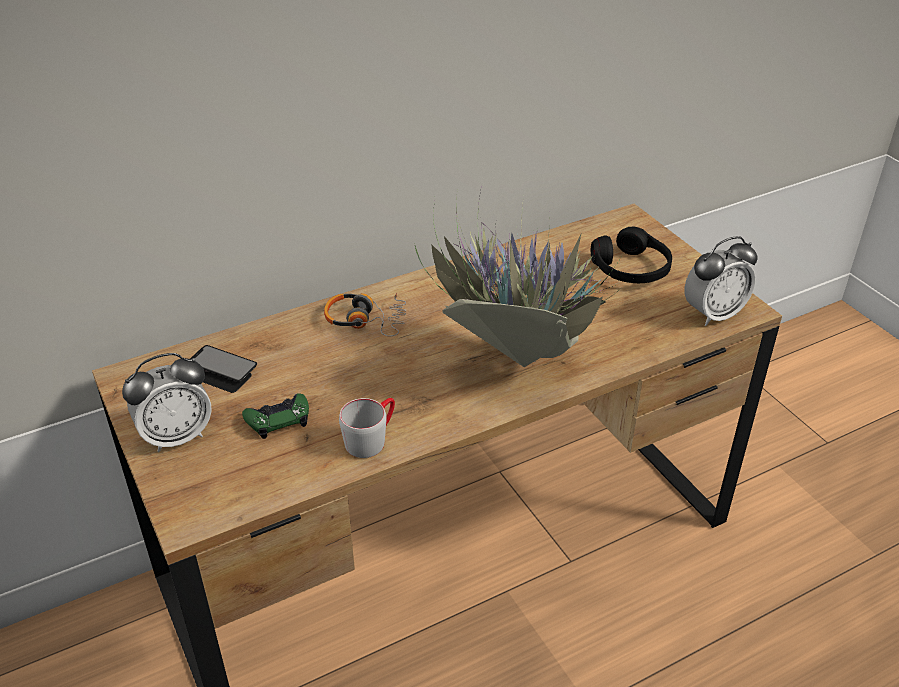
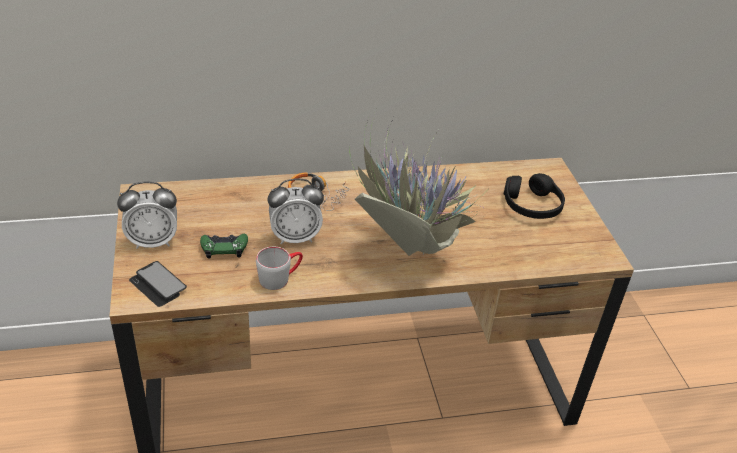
camera: 15 degrees right, 0 degrees up
(220, 371) = (201, 205): phone -> phone (158, 285)
(713, 314) = (578, 254): alarm clock -> alarm clock (295, 237)

